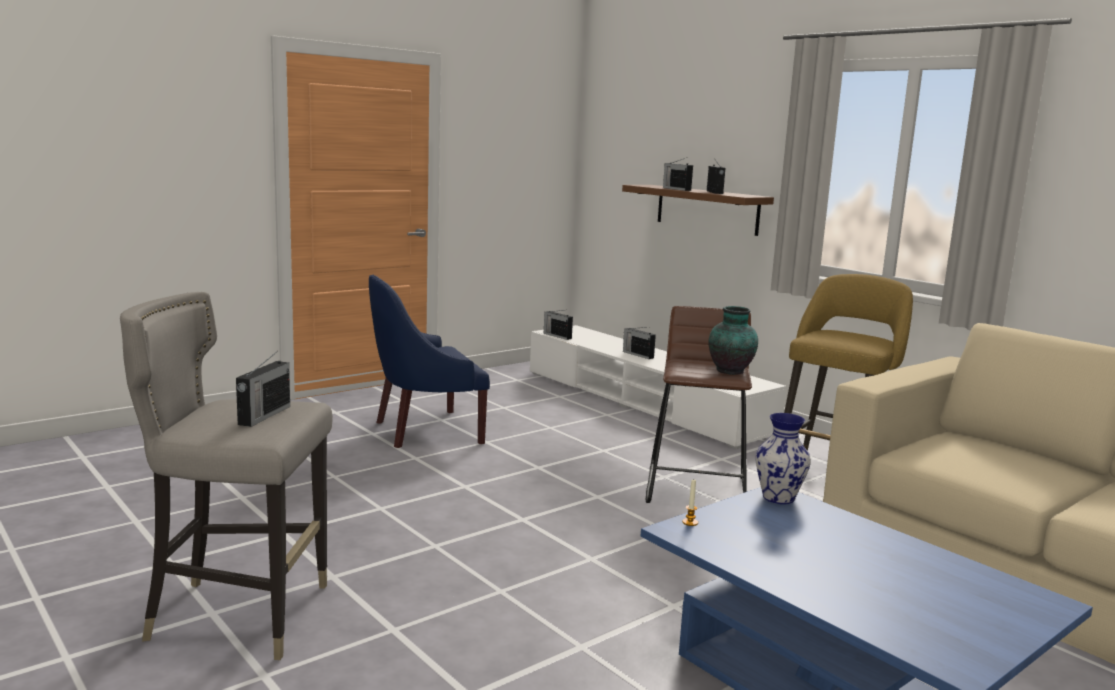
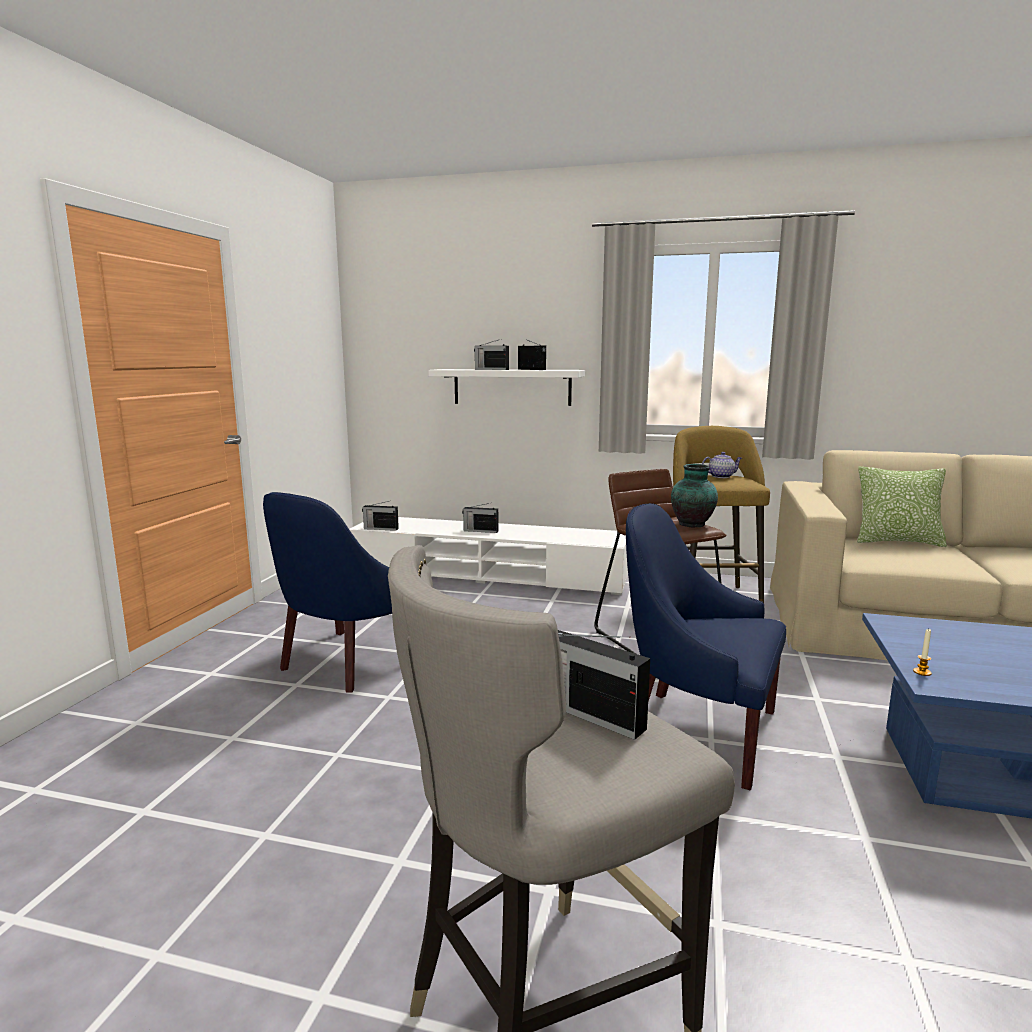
camera: 35 degrees left, 0 degrees up
(263, 415) = (590, 714): radio -> radio turned 150 degrees clockwise
(592, 550) = (697, 731): none -> blue armchair
(707, 209) = (512, 387): brown shelf -> white shelf
(779, 498) = (900, 625): vase -> none
(852, 335) = (721, 476): none -> teapot
(1009, 449) = (897, 542): none -> pillow

